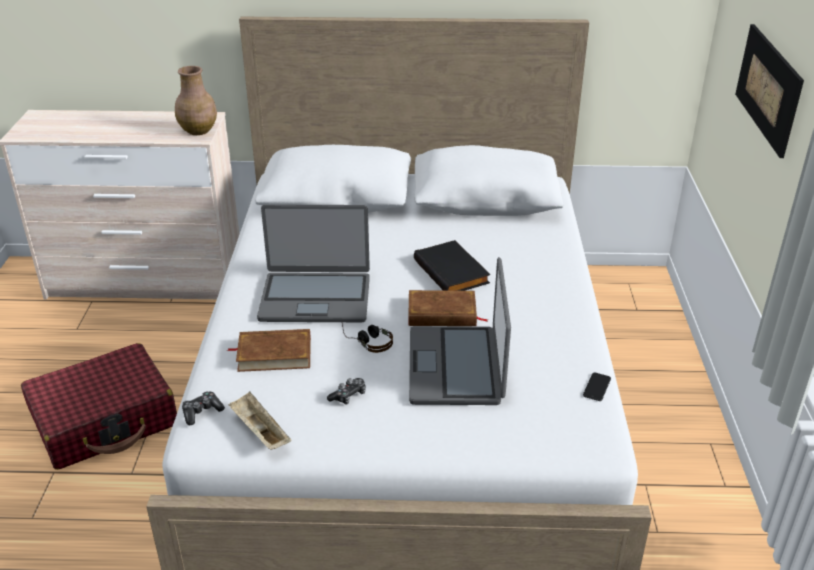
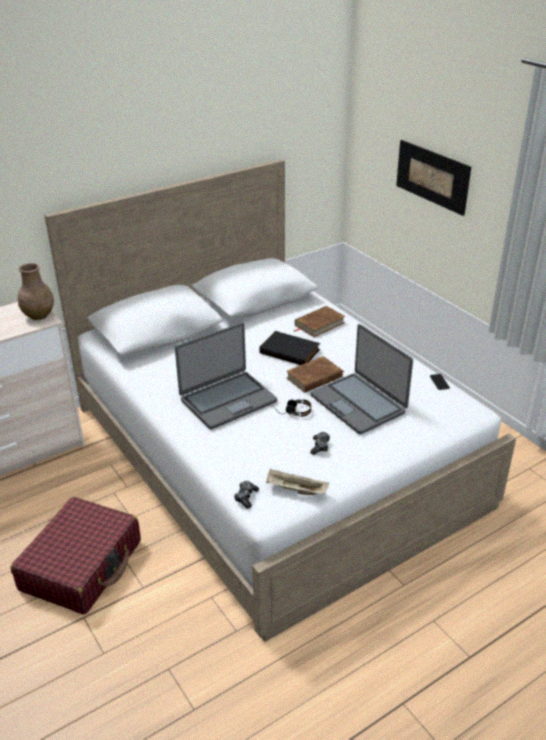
camera: 35 degrees left, 0 degrees up
(274, 354) = (246, 444): brown book -> brown book (319, 324)

